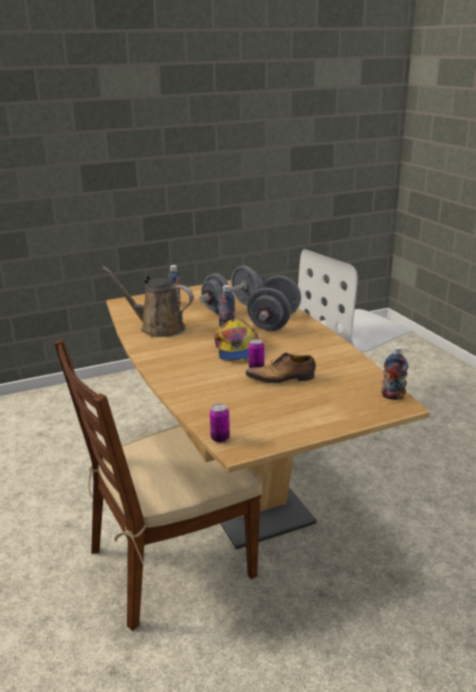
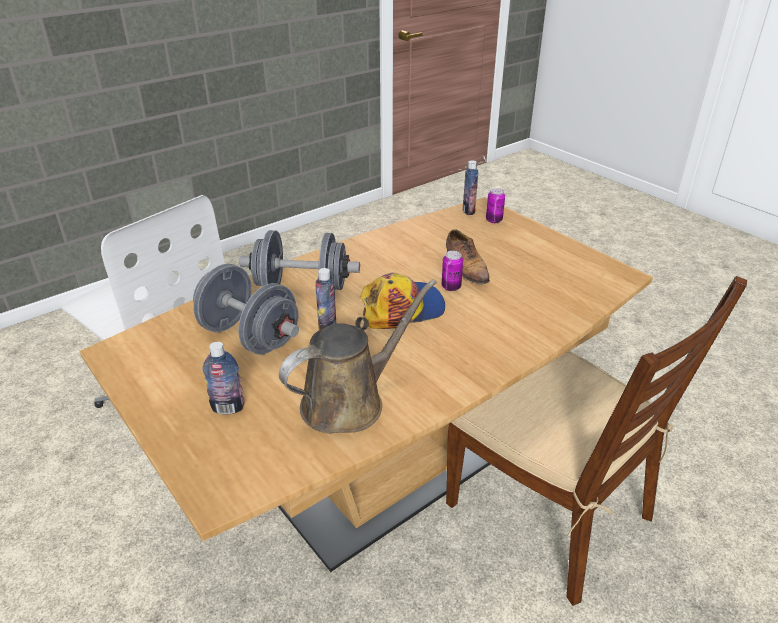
camera: 105 degrees left, 10 degrees up
(158, 328) = (349, 401): brown watering can -> brown watering can turned 135 degrees counterclockwise
(220, 438) = (615, 287): can -> can (494, 220)

